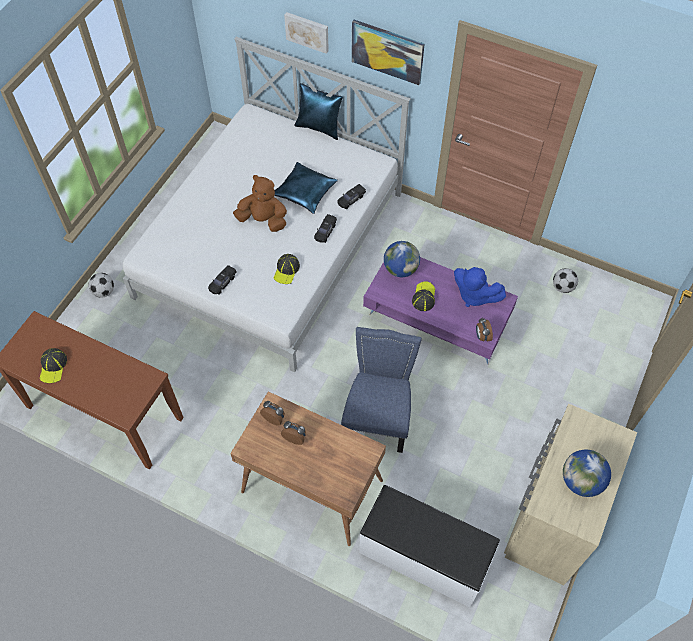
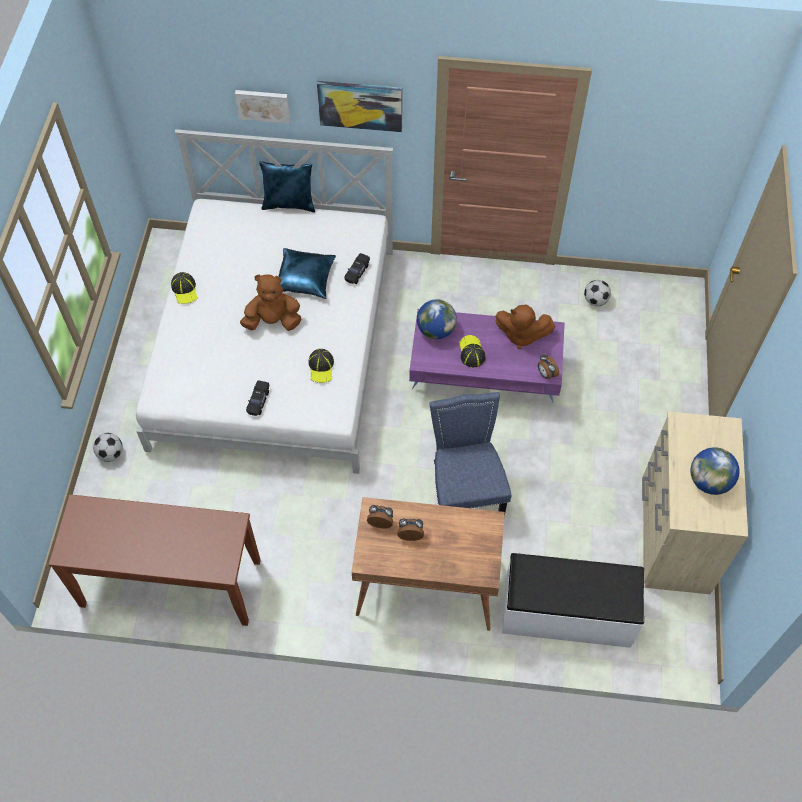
camera: 20 degrees left, 0 degrees up
(53, 367) = (120, 546): cap -> cap (185, 290)
(325, 231) = (344, 314): black toy car -> none
(474, 295) = (521, 335): blue plush toy -> brown plush toy

